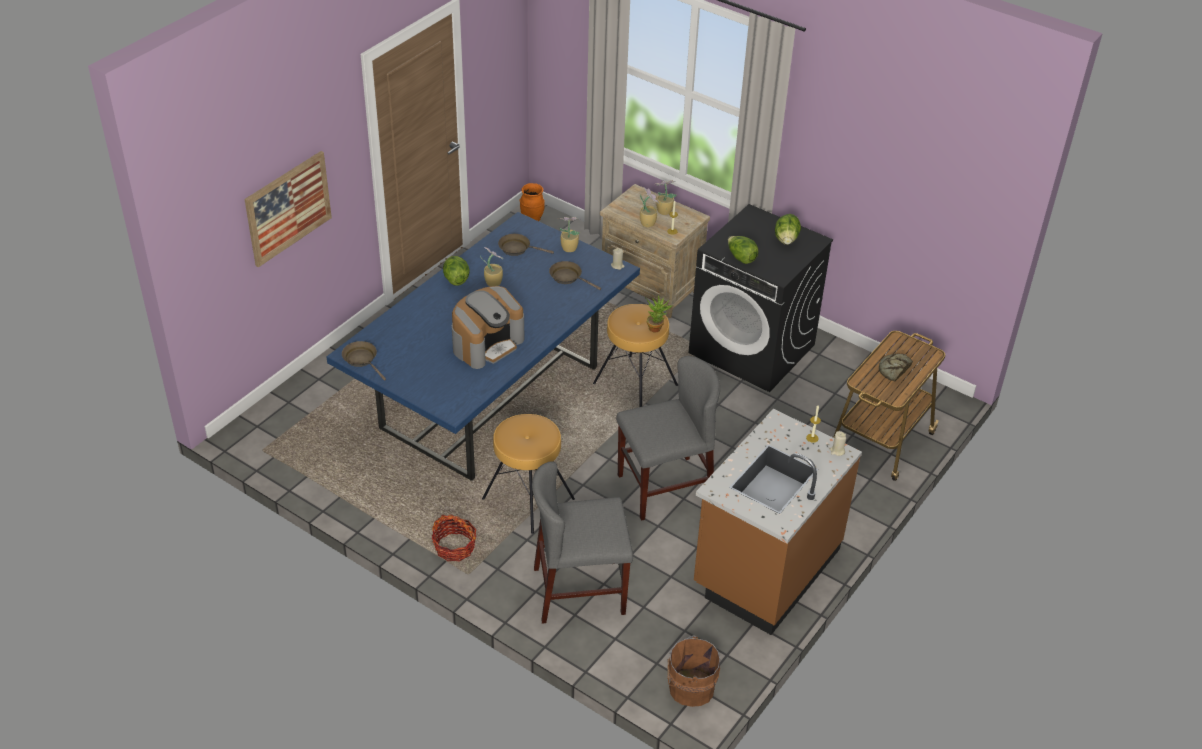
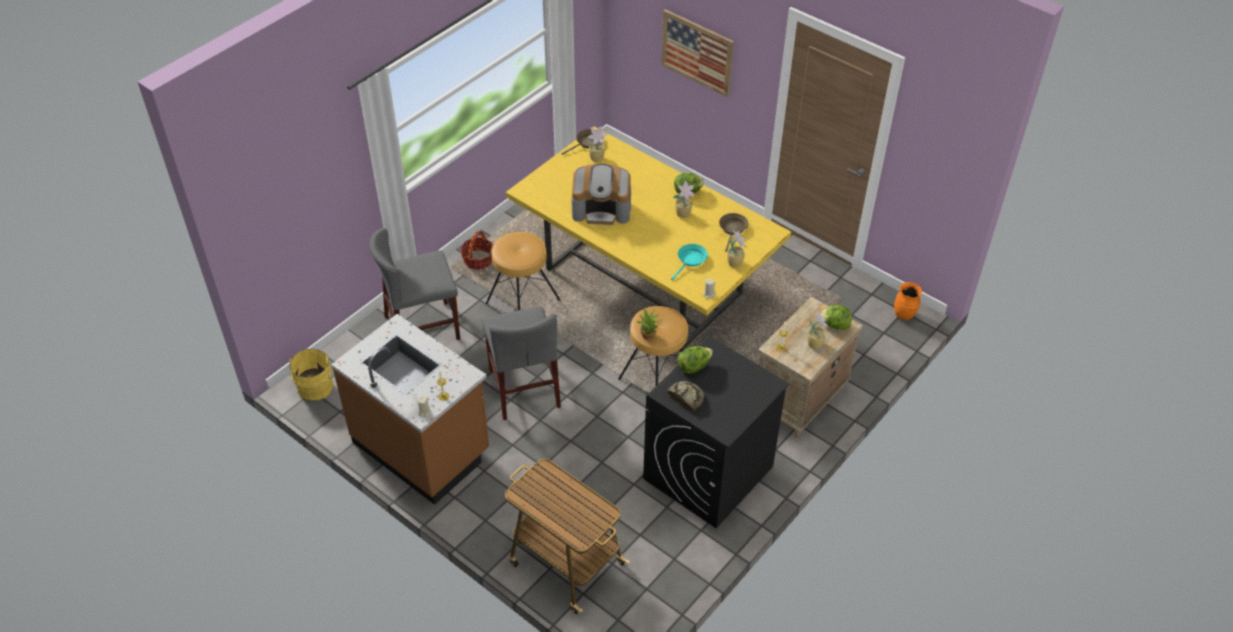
camera: 95 degrees right, 5 degrees up
(487, 344) = (602, 209): coffee machine -> coffee machine turned 45 degrees counterclockwise
(492, 396) = (644, 283): blue dining table -> yellow dining table
(568, 277) = (691, 260): brown frying pan -> turquoise frying pan
(579, 591) = (422, 328): grey chair -> grey chair turned 105 degrees counterclockwise
(648, 223) = (793, 330): potted plant -> potted plant (597, 158)
(689, 687) = (316, 385): brown bucket -> yellow bucket
(786, 240) = (725, 406): lettuce -> lettuce (834, 325)
(894, 370) = (560, 500): bread -> bread (686, 397)

